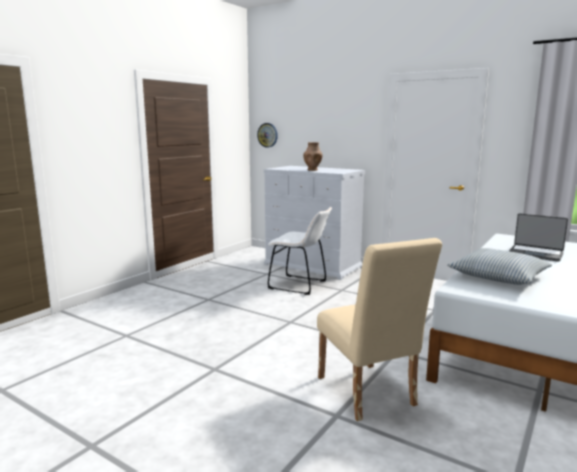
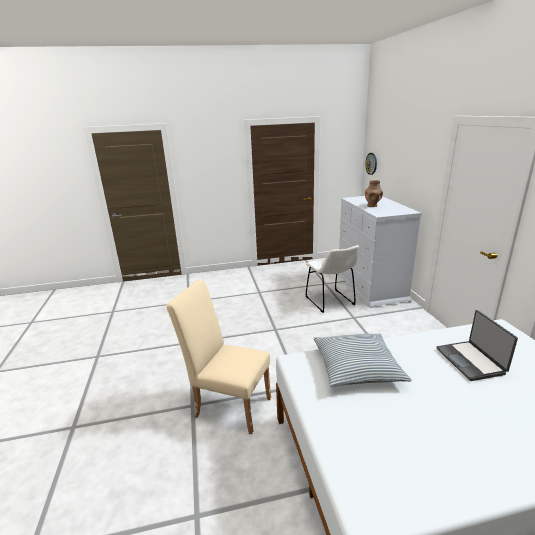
camera: 45 degrees right, 10 degrees up
(368, 395) = (228, 404): beige chair -> beige chair turned 90 degrees clockwise

